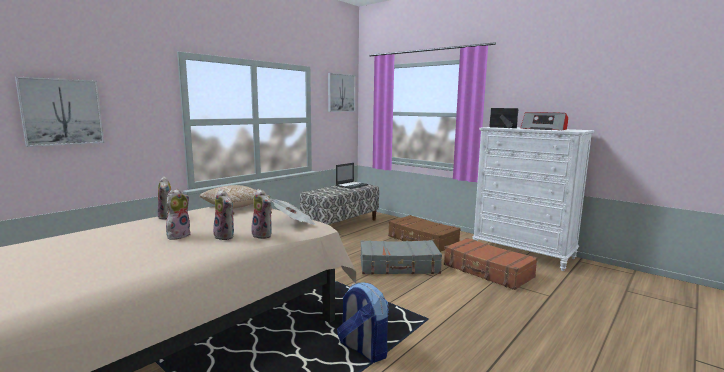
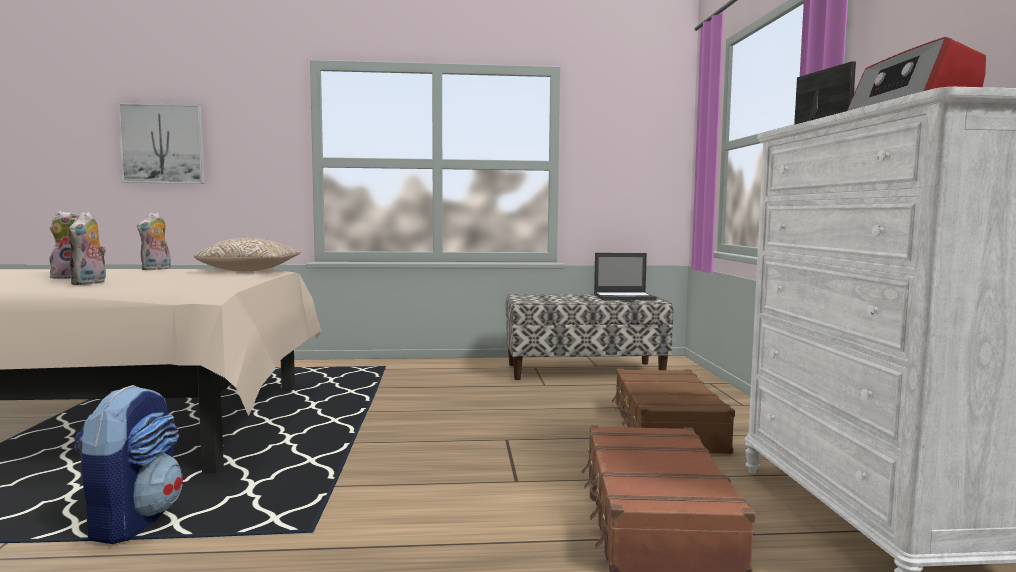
camera: 45 degrees right, 5 degrees down
(264, 235) = (116, 288): plush toy -> none
(294, 223) = (198, 286): newspaper -> none
(341, 93) = (641, 114): picture -> none
(399, 266) = (502, 448): grey suitcase -> none

